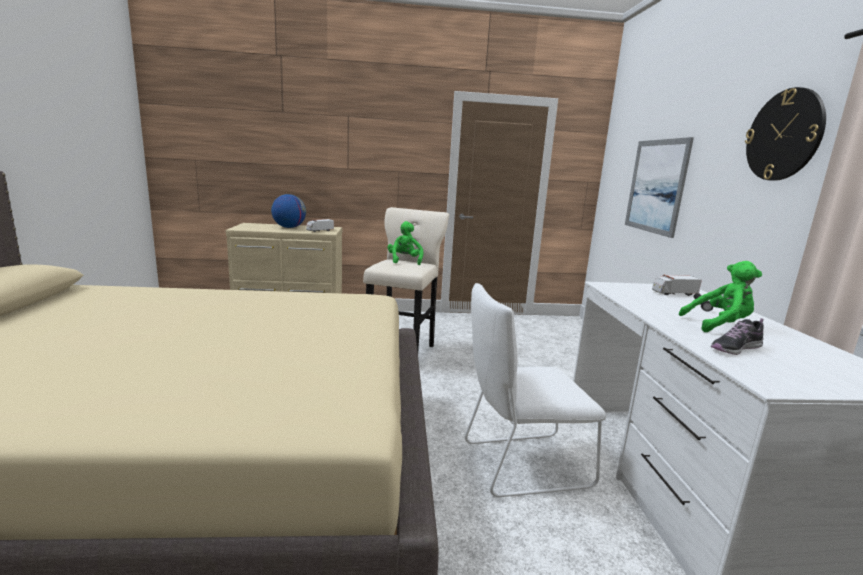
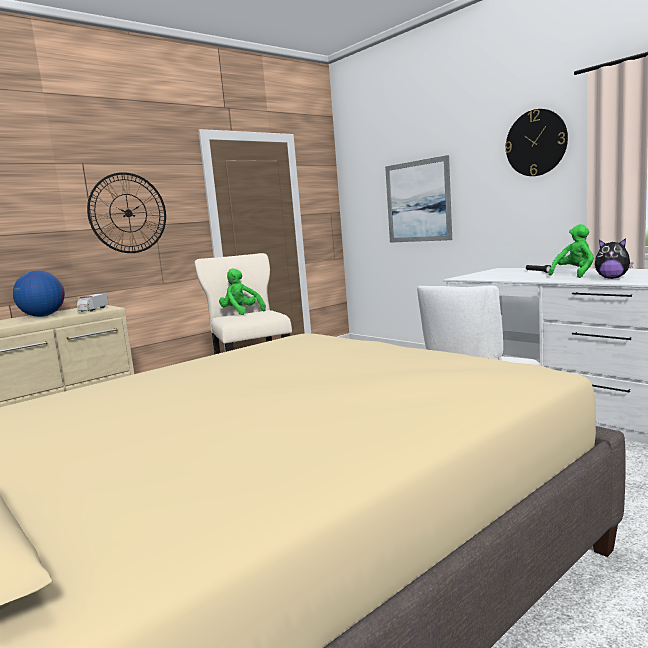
camera: 35 degrees left, 5 degrees down
(377, 159) = (128, 213): none -> wall clock
(673, 293) = (507, 271): toy truck -> none
(735, 348) = (612, 278): shoe -> plush toy

